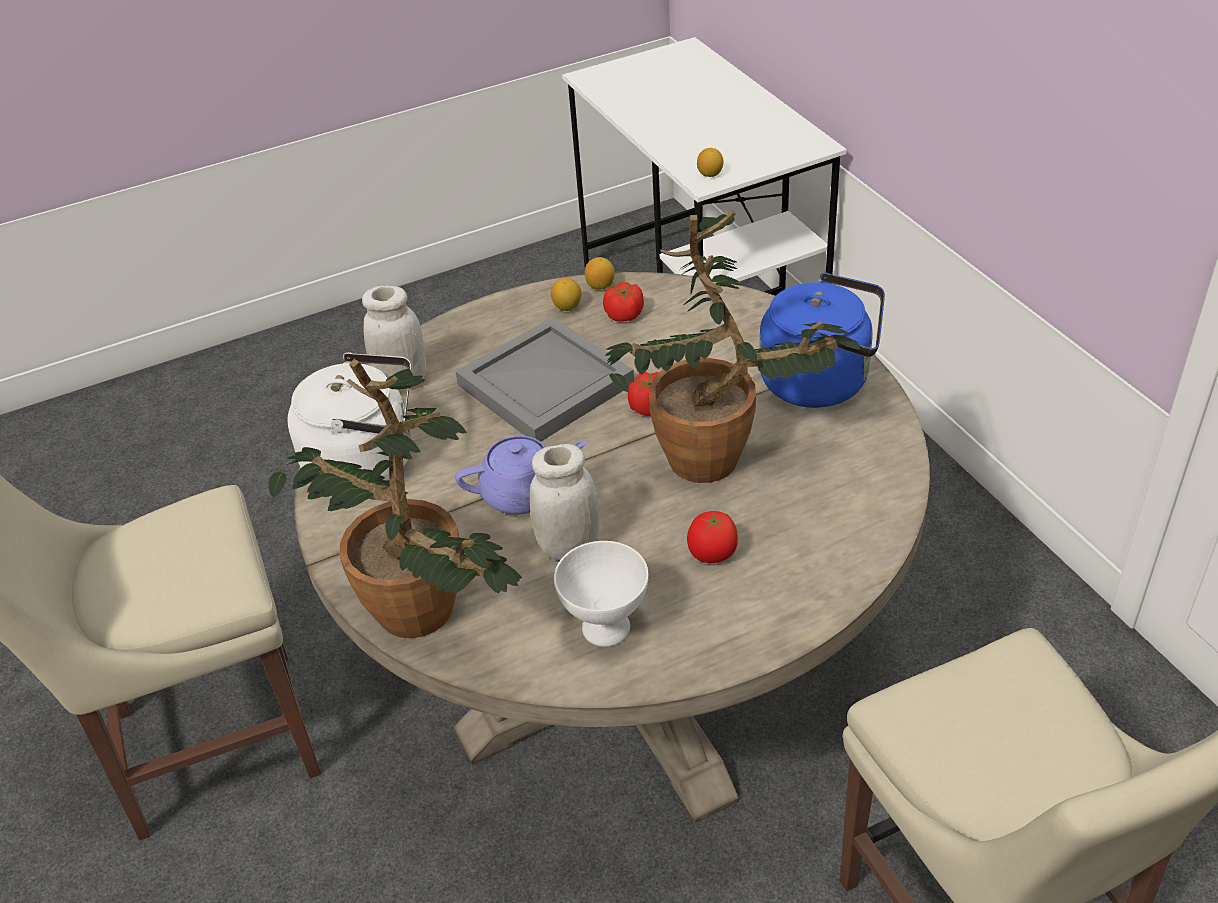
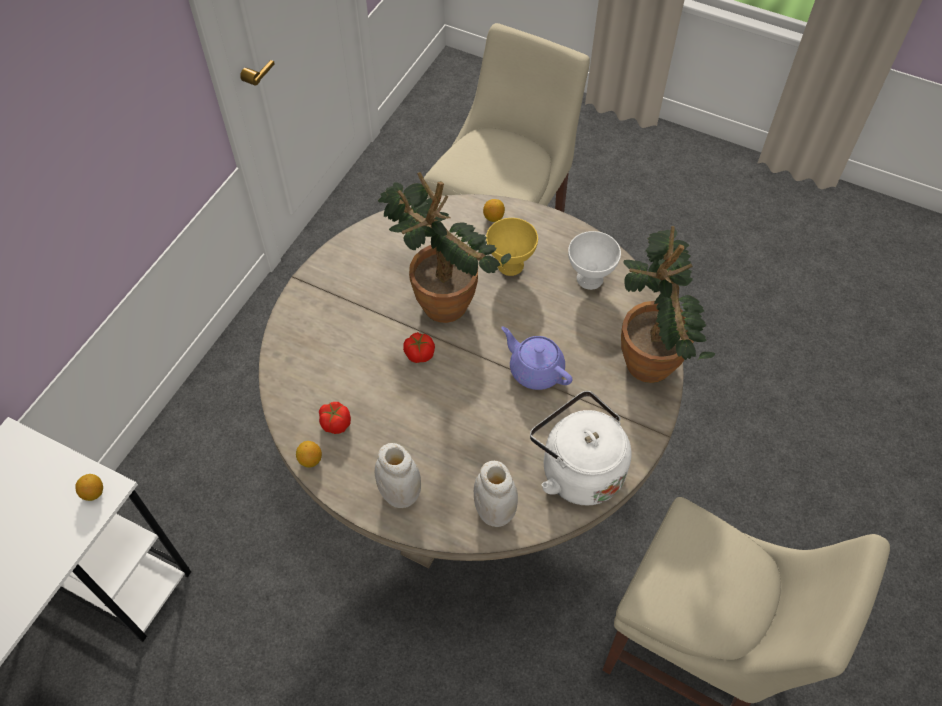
camera: 130 degrees left, 15 degrees up
(542, 384) = (439, 424): grey tray -> none
(567, 307) = (348, 464): lemon -> lemon (493, 217)
(569, 547) = (555, 325): white jar -> white jar (400, 493)
(712, 554) = (510, 264): tomato -> yellow bowl
(821, 381) = (338, 285): blue kettle -> none

